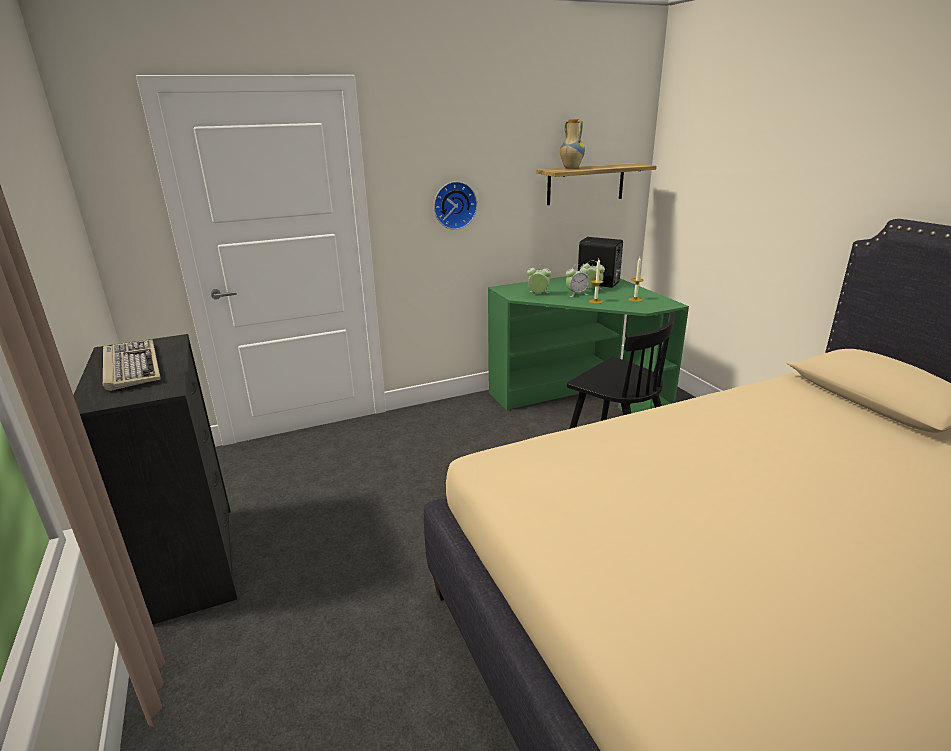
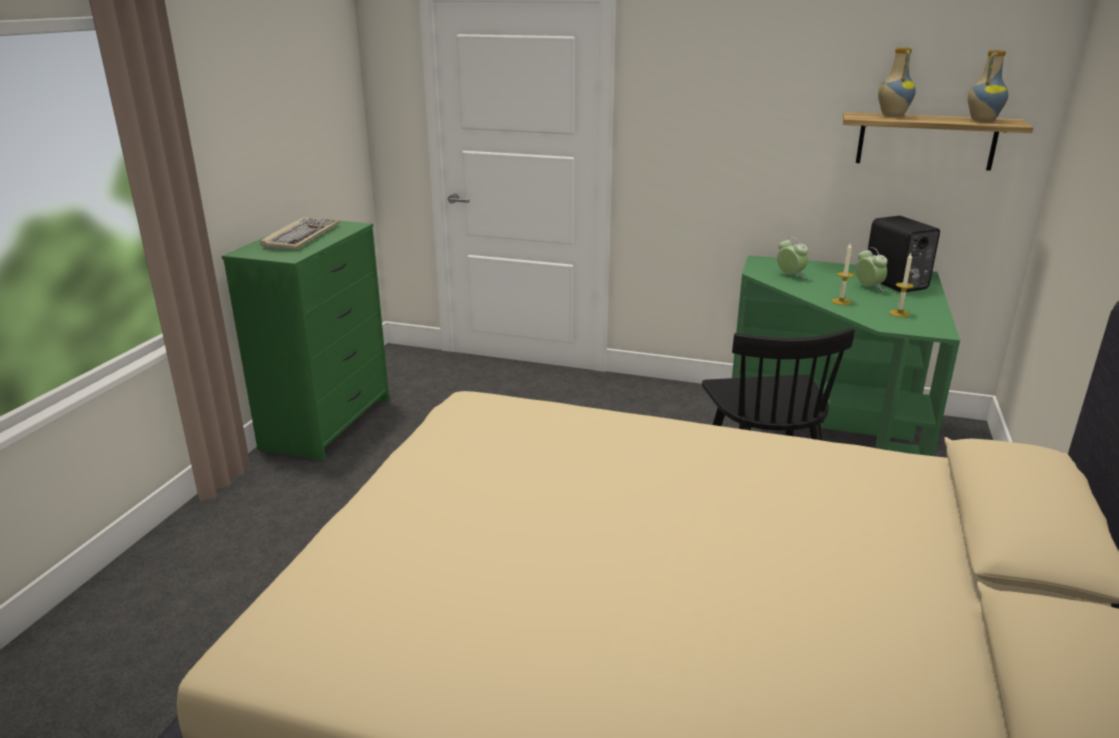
camera: 40 degrees right, 0 degrees up
(192, 561) = (328, 424): black dresser -> green dresser
(454, 205) = (718, 144): wall clock -> none
(576, 294) = (836, 288): alarm clock -> none
(622, 165) = (981, 120): none -> vase

